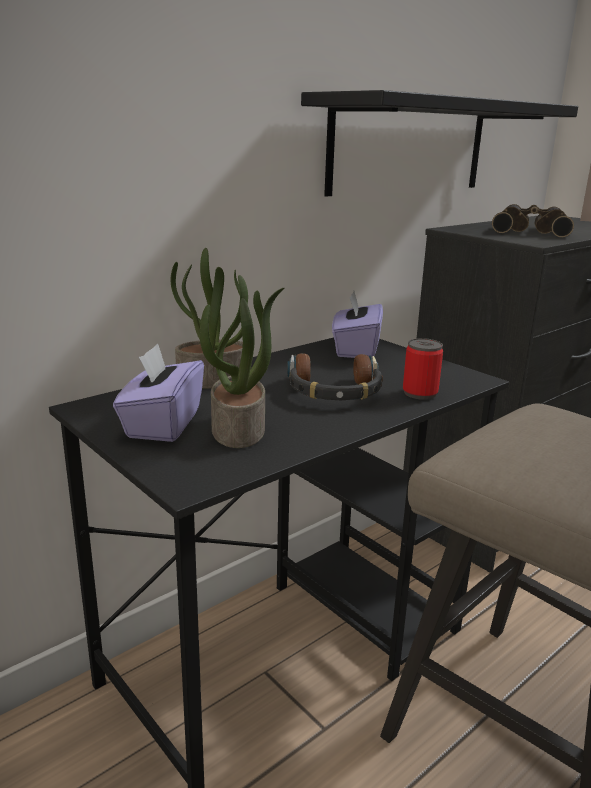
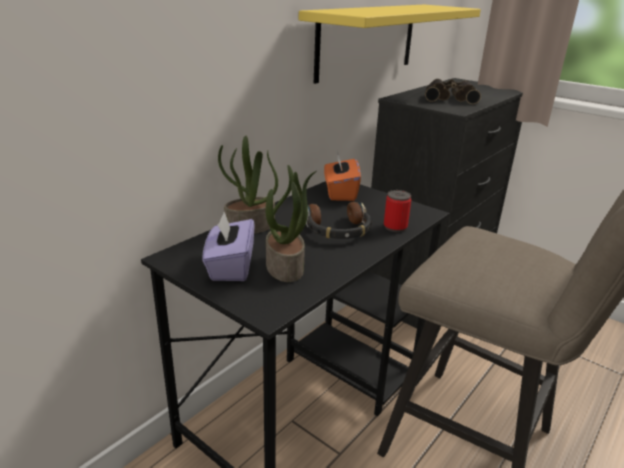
camera: 10 degrees left, 5 degrees up
(355, 349) = (340, 193): purple tissue box -> orange tissue box
(410, 146) = (367, 40): black shelf -> yellow shelf

